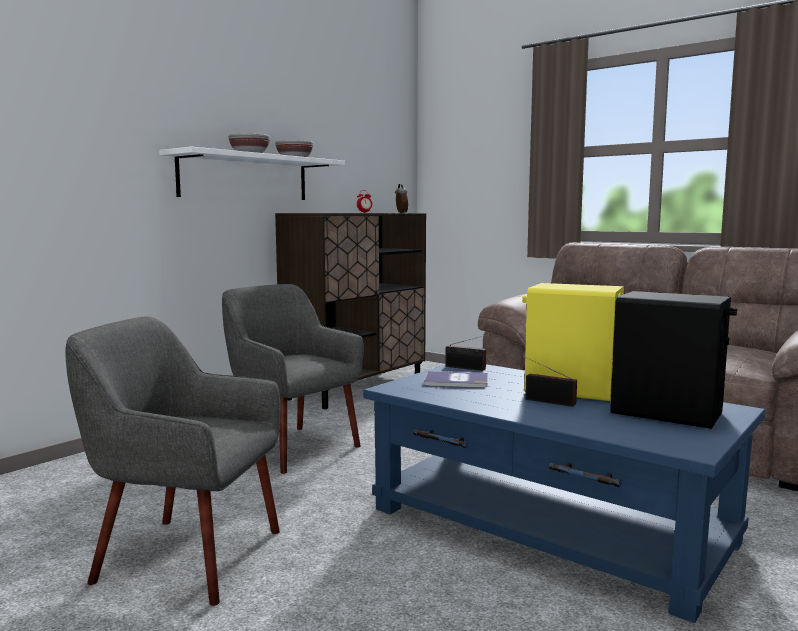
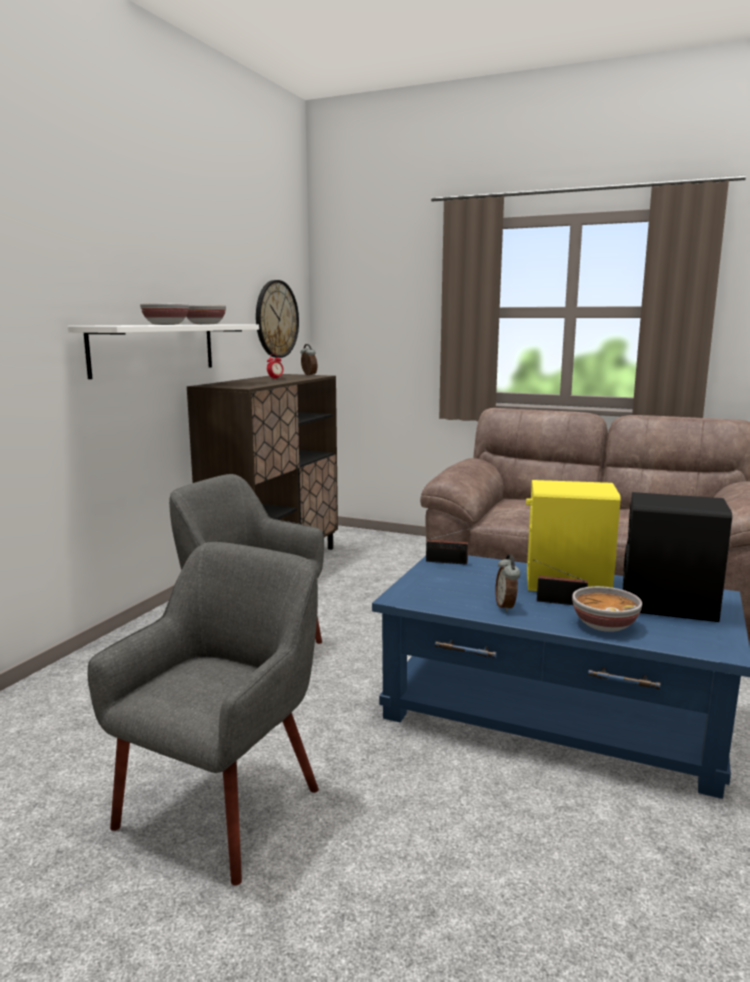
camera: 15 degrees left, 5 degrees up
(187, 556) = (223, 807): grey armchair -> grey armchair turned 120 degrees clockwise
(378, 164) = (276, 319): none -> wall clock
(456, 381) = (453, 581): book -> none
(490, 401) = (506, 606): none -> alarm clock
(578, 420) = (604, 624): none -> bowl

